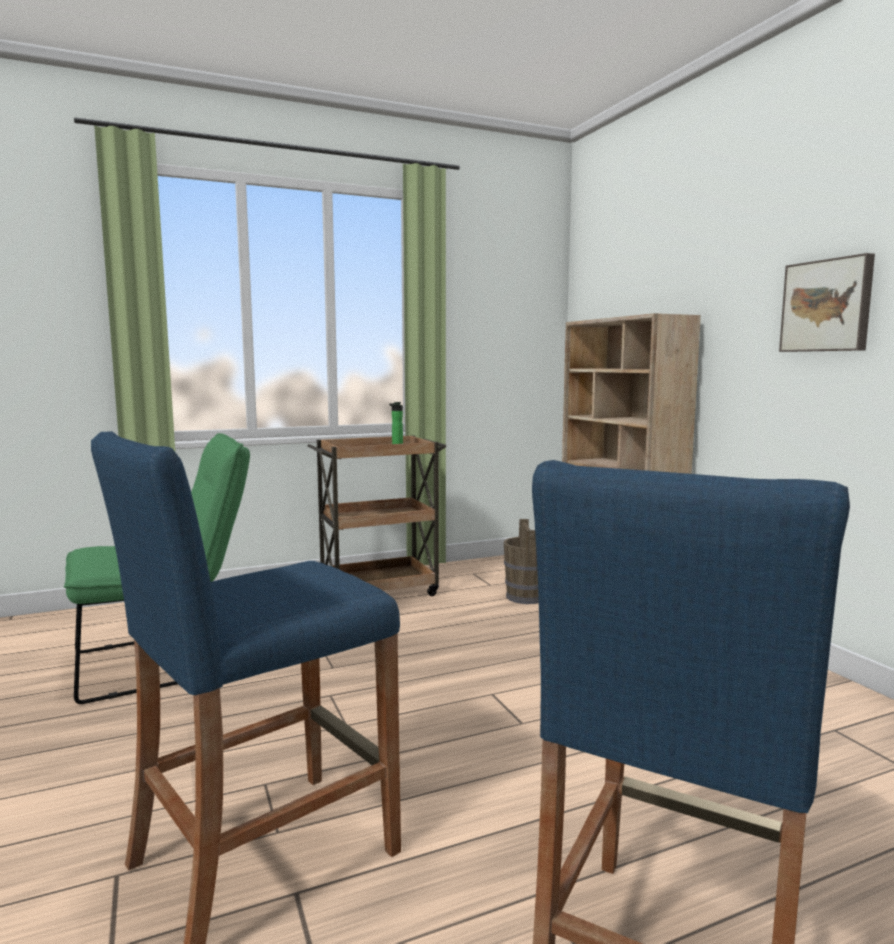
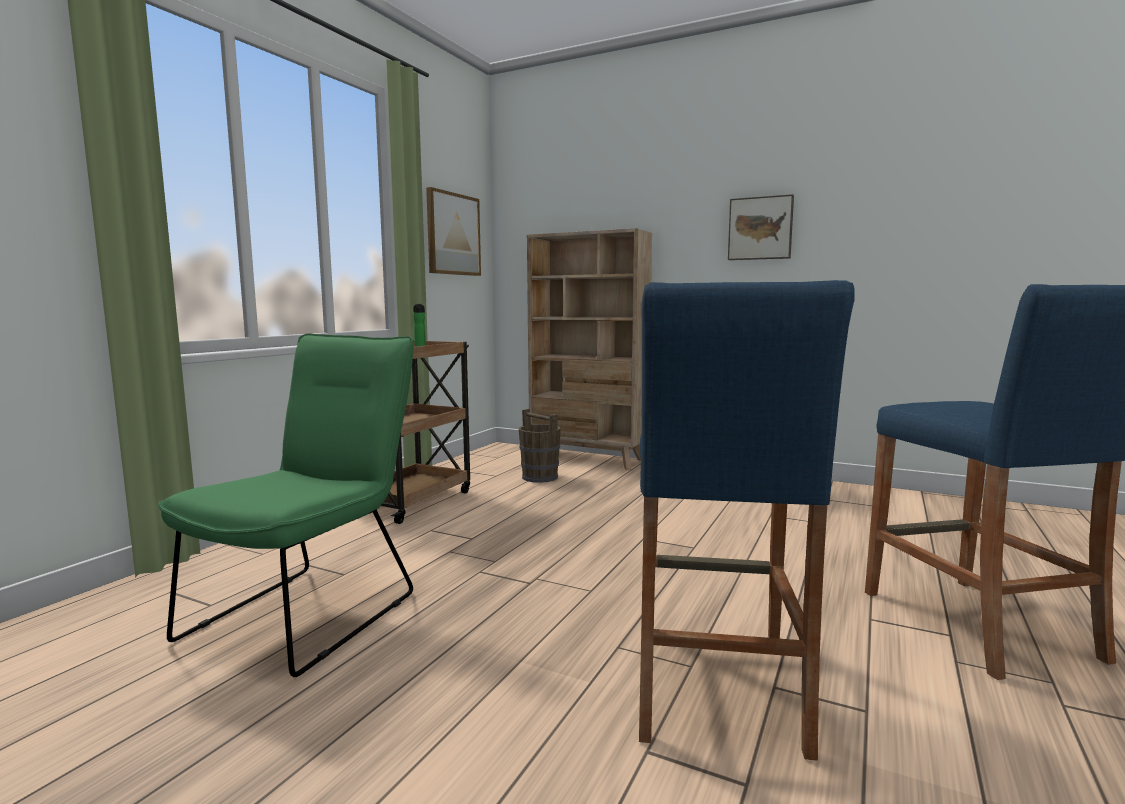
camera: 40 degrees left, 0 degrees up
(502, 324) = (453, 234): none -> picture

